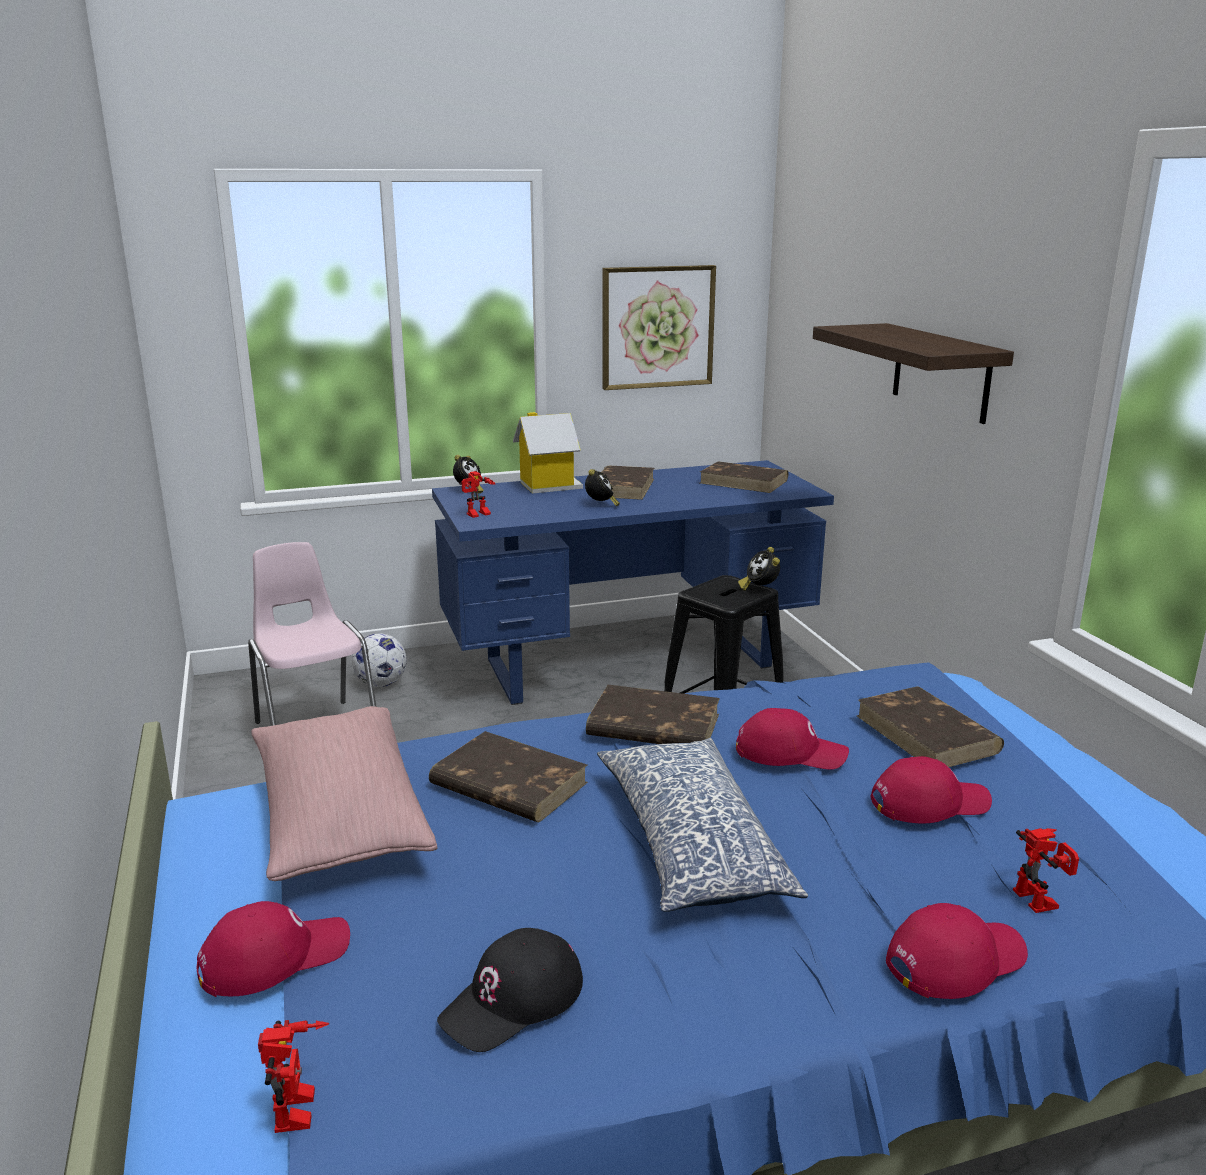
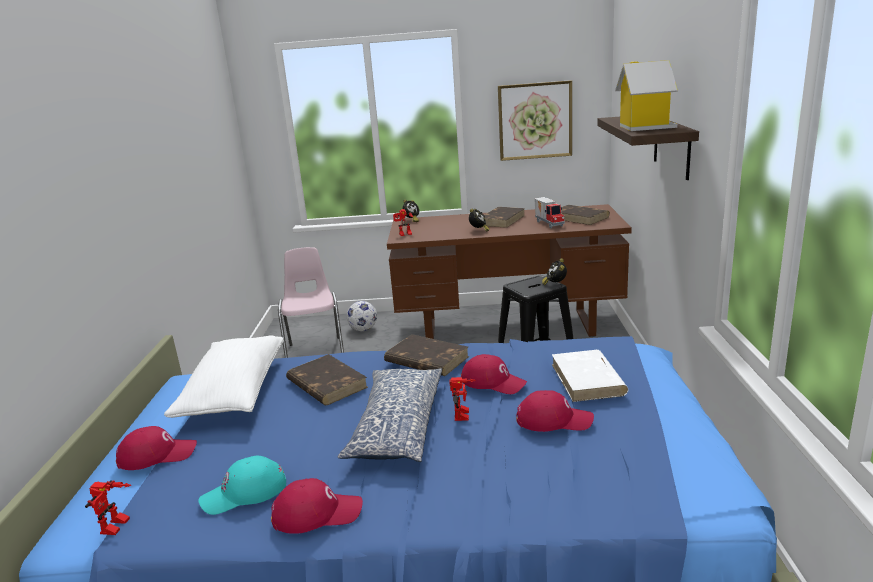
camera: 20 degrees right, 0 degrees up
(339, 819) = (234, 393): pink pillow -> white pillow
(513, 1001) = (244, 493): black cap -> turquoise cap
(547, 485) = (458, 218): toy house -> toy house (644, 127)
(629, 663) = (508, 327): blue desk -> brown desk
(706, 492) = (550, 224): none -> toy truck
(928, 734) = (588, 379): brown book -> white book
(955, 959) = (492, 510): red cap -> red cap (317, 513)
(1042, 900) = (576, 485): toy robot -> toy robot (464, 416)

